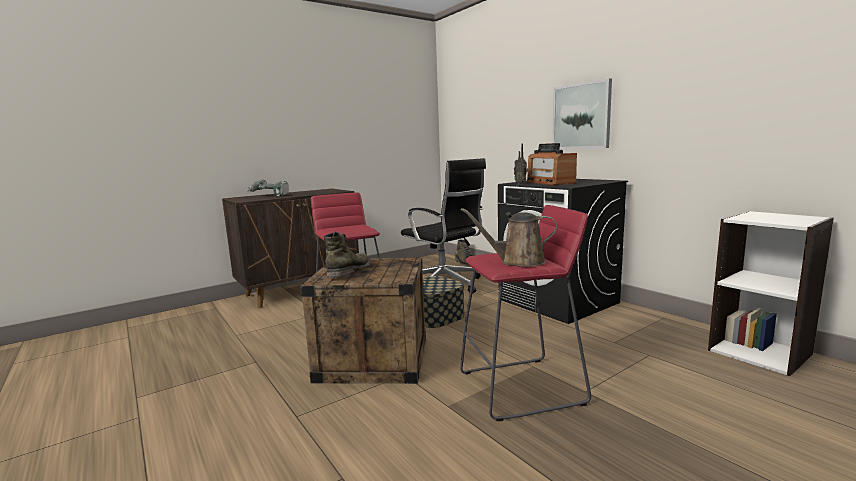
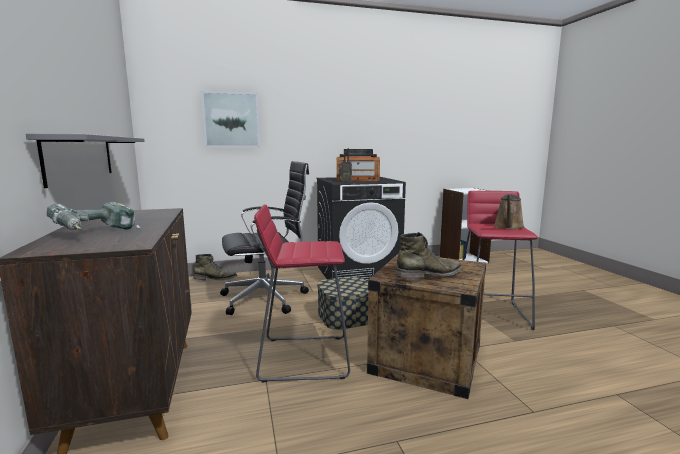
camera: 70 degrees left, 0 degrees up
(326, 156) = (81, 158): none -> grey shelf
(350, 270) = (430, 275): green boot -> green boot turned 120 degrees clockwise
(581, 116) = (338, 128): picture -> picture (231, 120)

